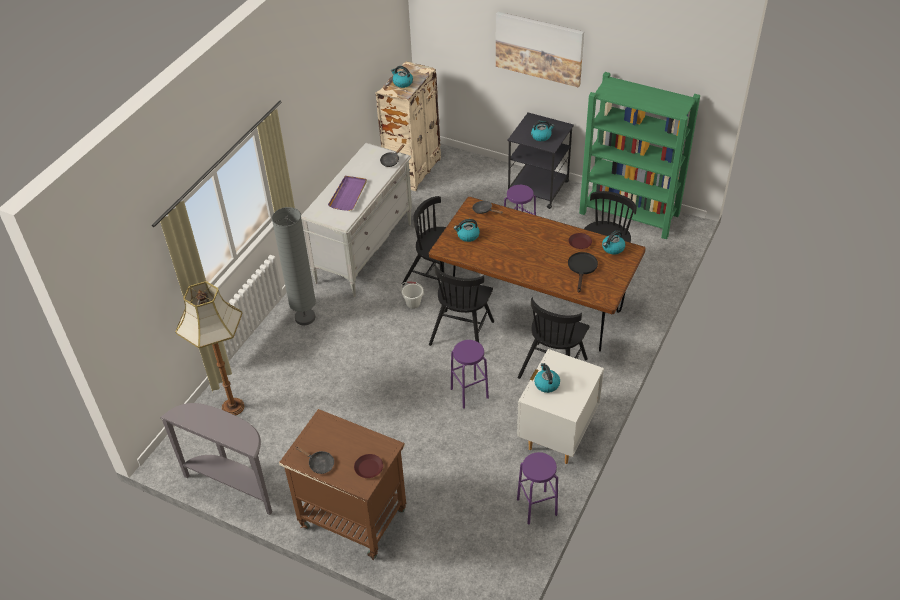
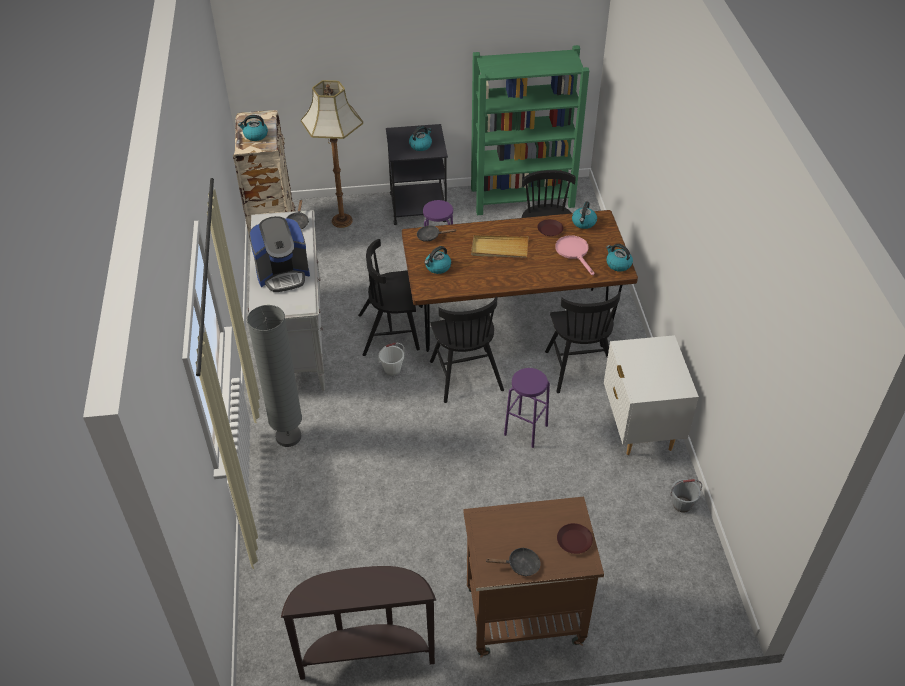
camera: 35 degrees left, 0 degrees up
(234, 407) = (291, 571): floor lamp -> floor lamp (342, 220)
(234, 485) = (366, 655): grey console table -> brown console table
(348, 194) = (283, 274): purple tray -> coffee machine
(526, 241) = (499, 248): none -> beige tray
(536, 507) = (682, 505): purple stool -> grey bucket
(539, 48) = (391, 49): picture -> none
(546, 384) = (640, 374): kettle -> kettle (618, 264)
(582, 268) = (574, 252): black frying pan -> pink frying pan

